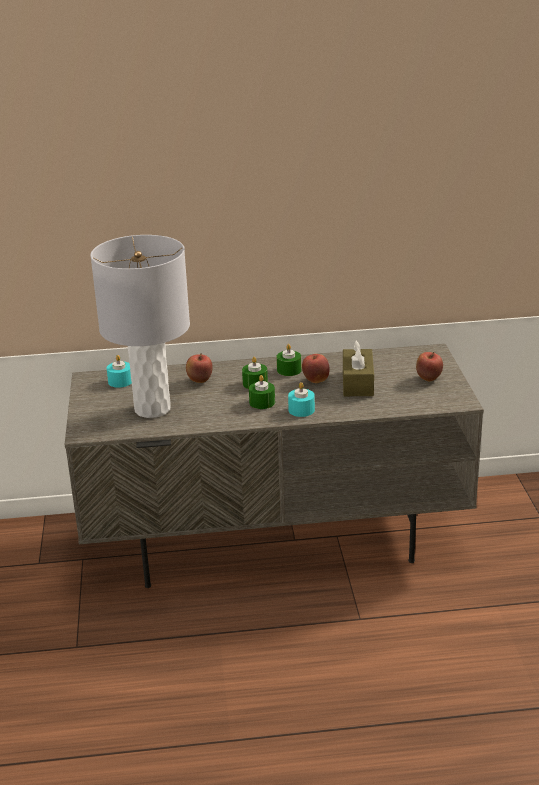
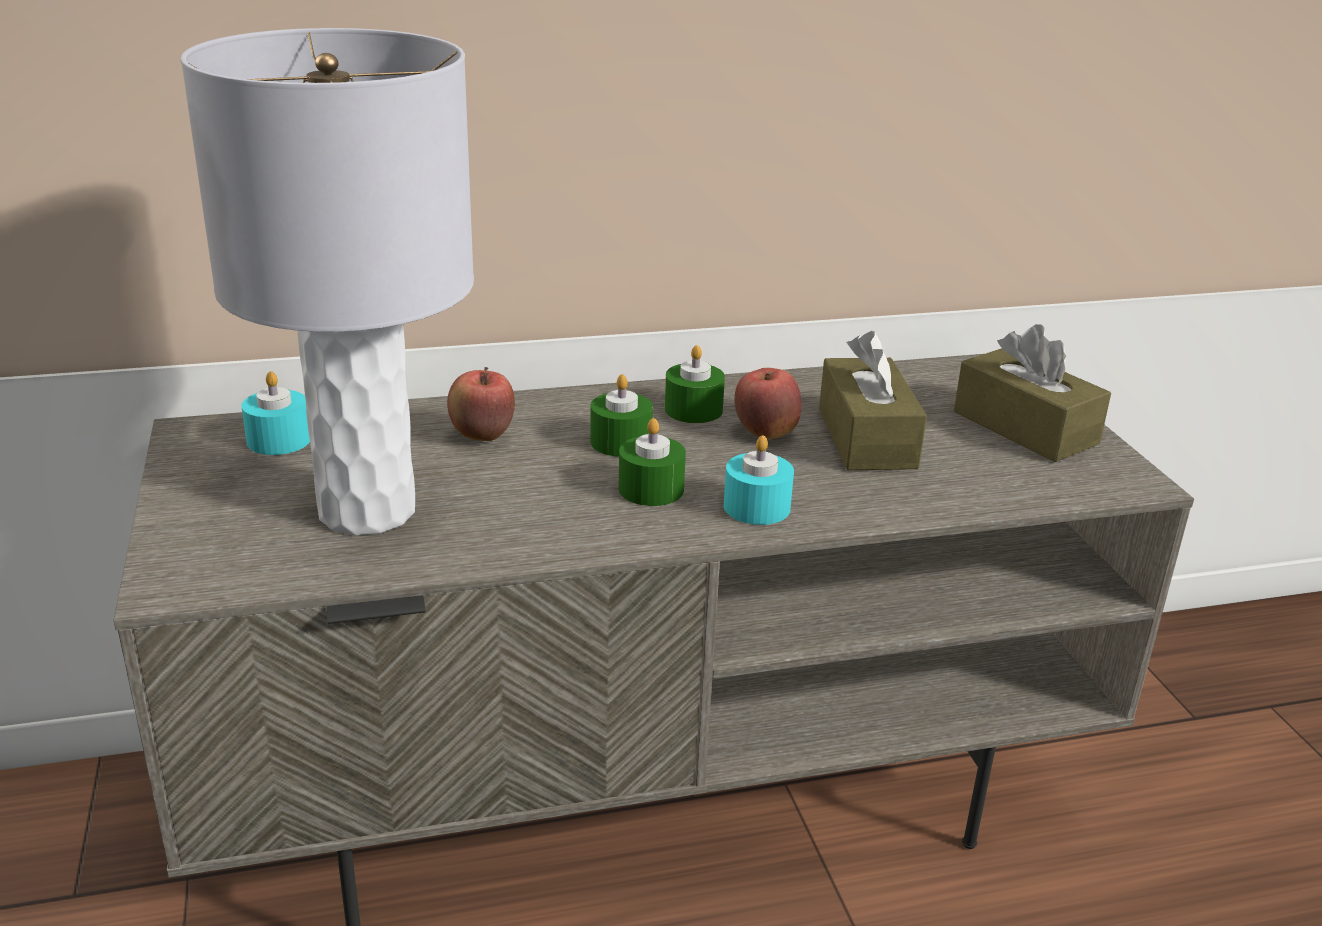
camera: 10 degrees left, 0 degrees up
(428, 379) = (1025, 428): apple -> brown tissue box

